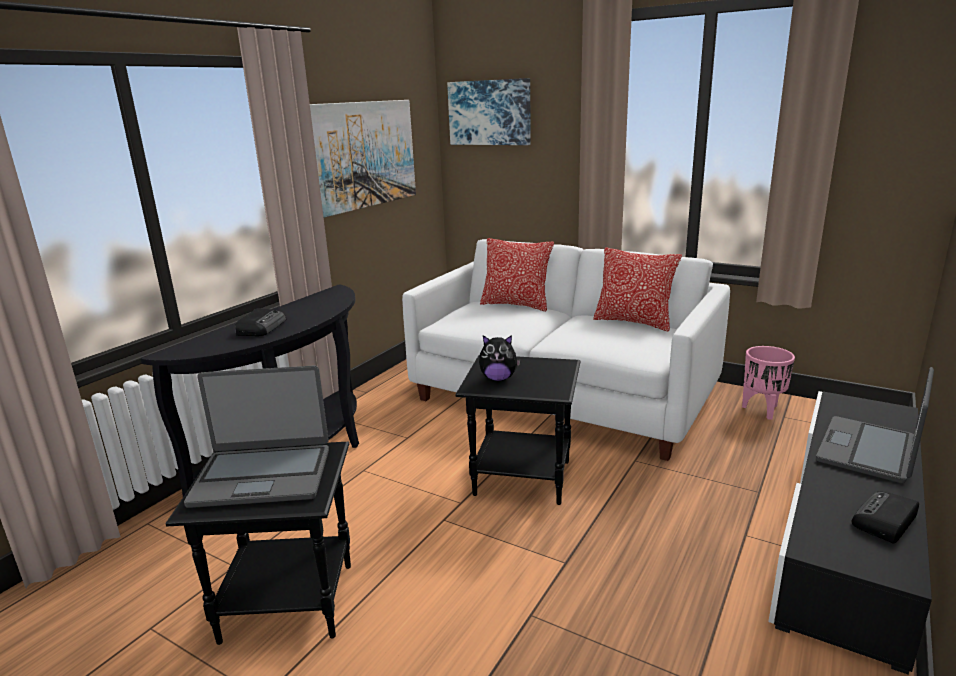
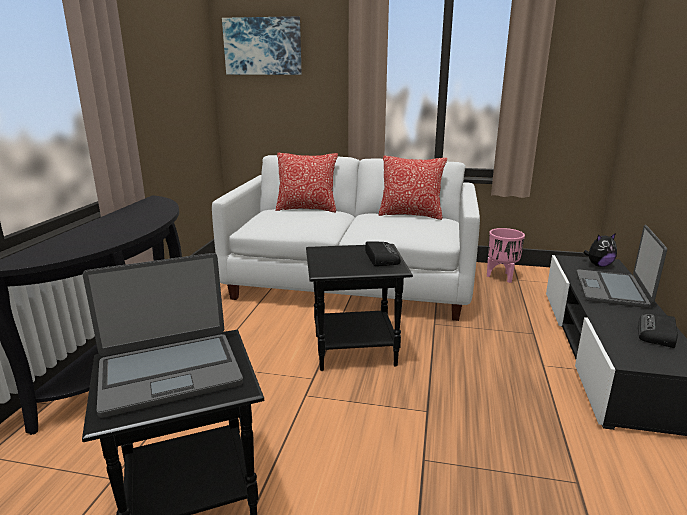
camera: 20 degrees left, 0 degrees up
(262, 327) = (100, 233): radio -> radio (381, 257)
(363, 155) = (158, 75): picture -> none
(498, 378) = (339, 263): plush toy -> plush toy (598, 265)

